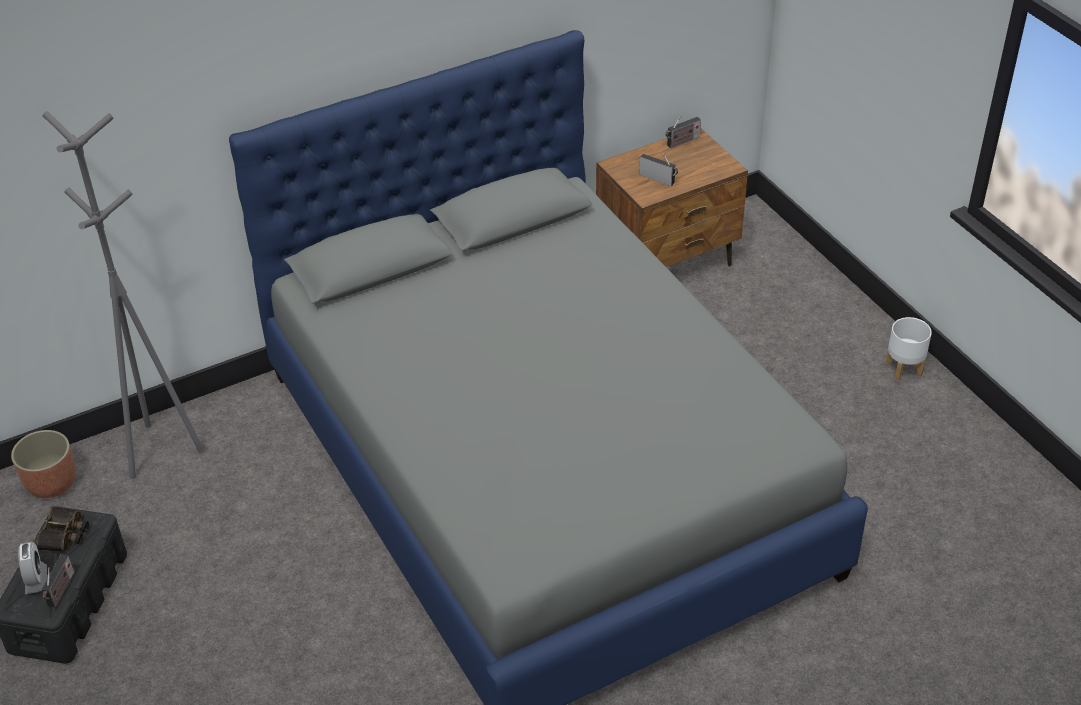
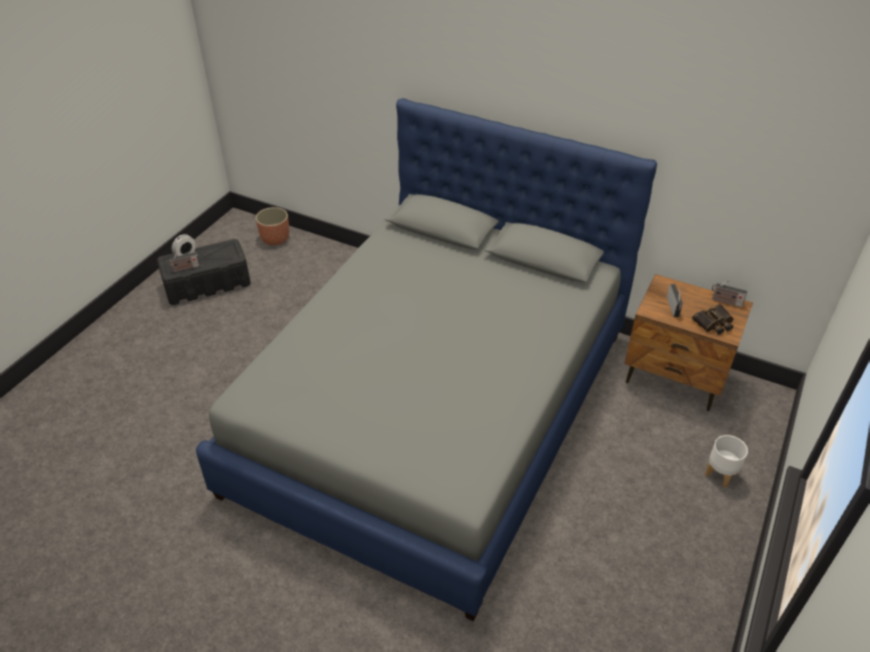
camera: 55 degrees right, 0 degrees up
(64, 534) = (220, 250): binoculars -> binoculars (714, 323)
(161, 451) = (324, 260): grey clothes rack -> none
(903, 368) = (716, 562): white planter -> white planter (720, 473)

